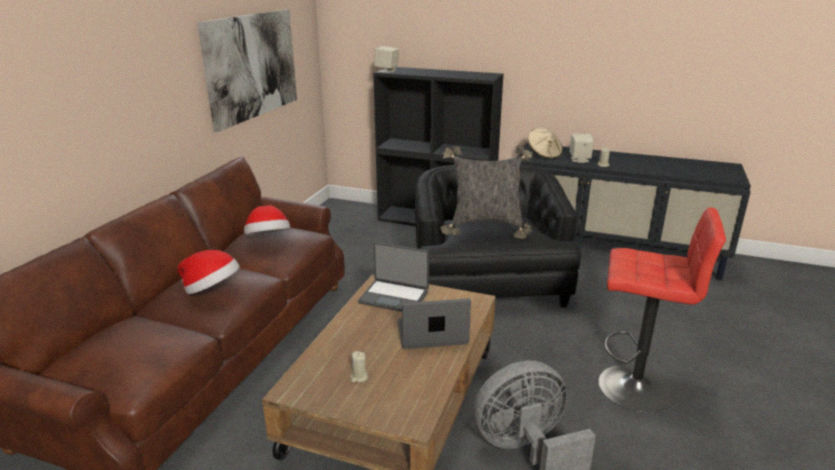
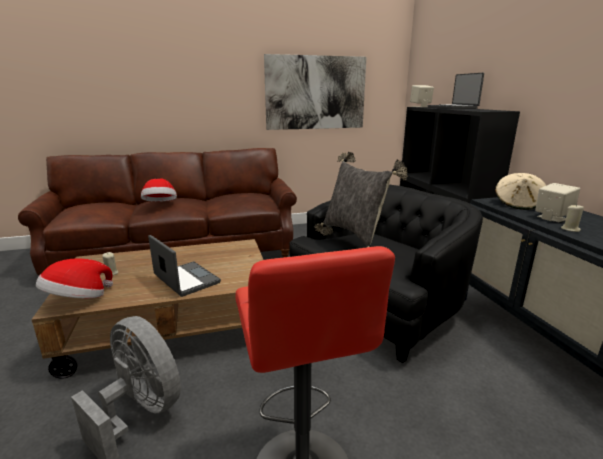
camera: 55 degrees right, 5 degrees down
(268, 240) = (236, 197): hat -> hat (78, 299)
(394, 297) = (229, 253): laptop -> laptop (452, 108)

